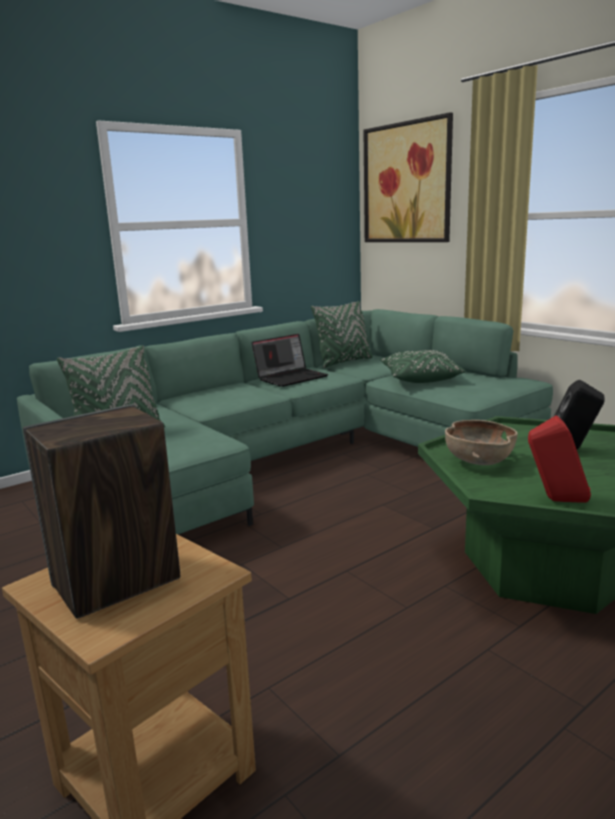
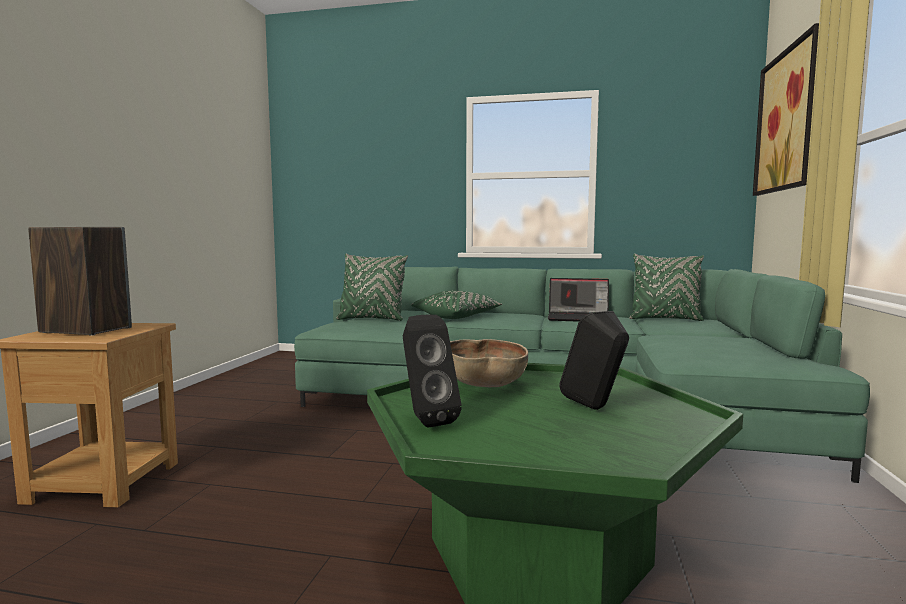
camera: 50 degrees right, 10 degrees down
(419, 378) = (690, 340): green pillow -> green pillow (457, 317)
(555, 500) = (425, 421): red speaker -> black speaker

